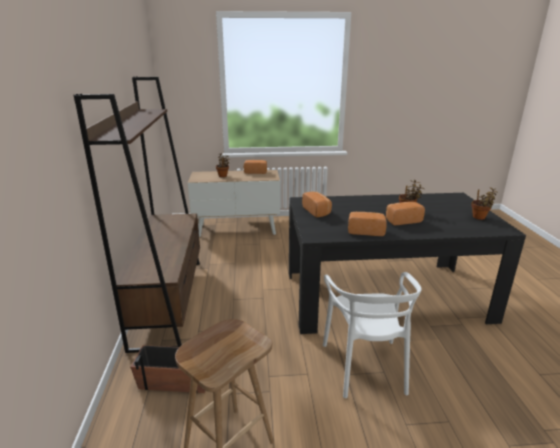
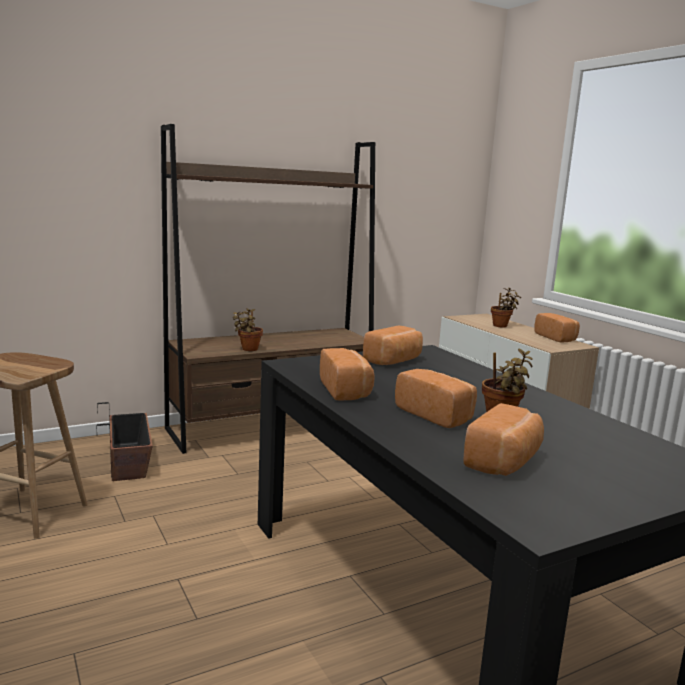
camera: 65 degrees right, 10 degrees down
(365, 366) = (204, 596): white chair -> none
(454, 221) = (504, 462): none -> bread
(480, 218) = (581, 494): potted plant -> potted plant (248, 349)

